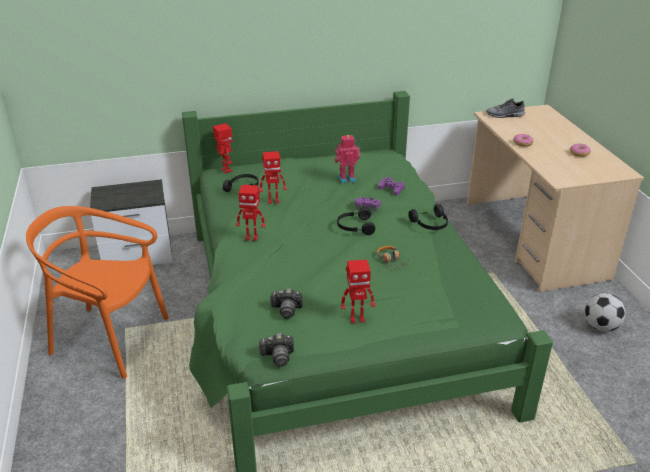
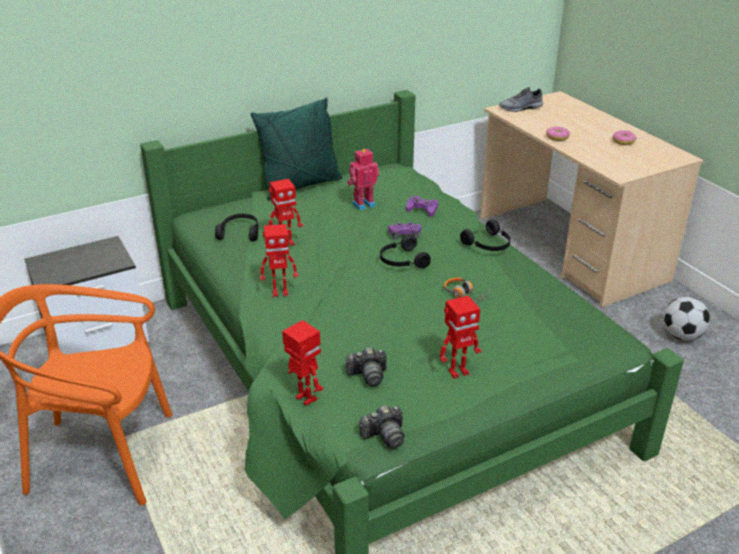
camera: 15 degrees left, 0 degrees up
(226, 170) = (205, 213): toy robot -> toy robot (305, 399)
(306, 158) = (301, 186): none -> green pillow

